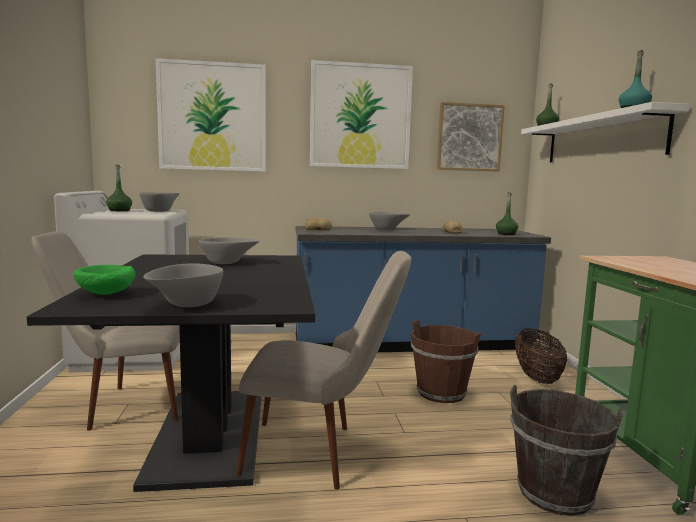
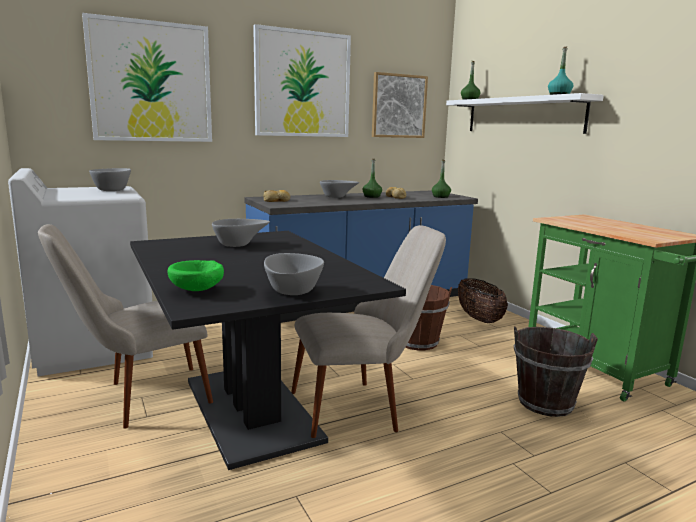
camera: 20 degrees left, 5 degrees up
(119, 210) = (67, 192): green bottle -> green bottle (371, 196)

